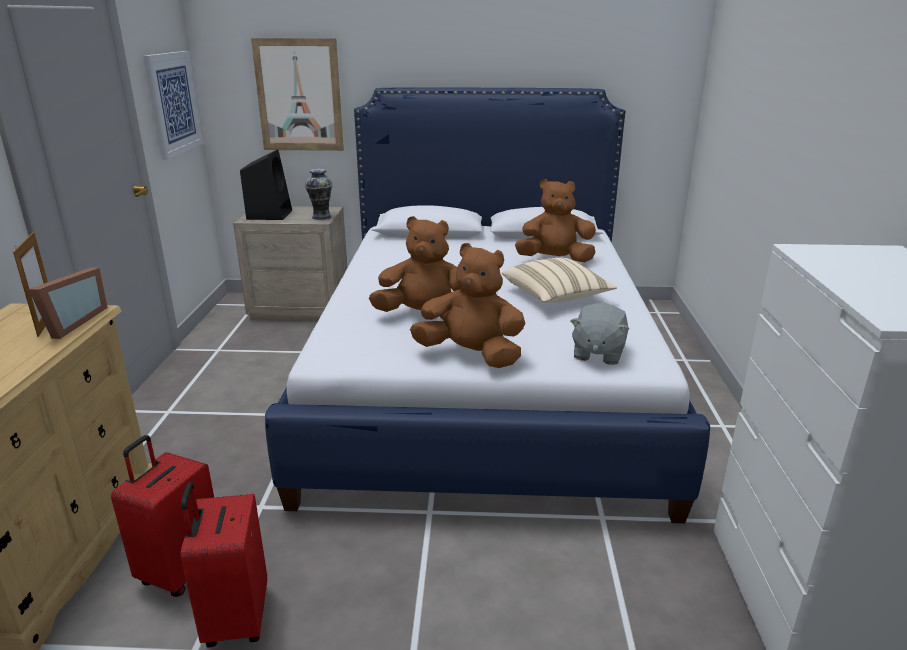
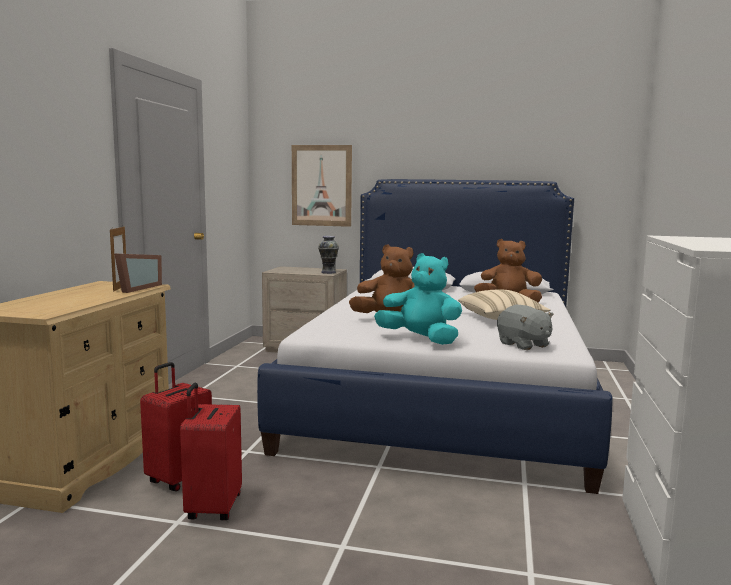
camera: 10 degrees right, 15 degrees down
(173, 103) = (231, 185): picture -> none
(269, 214) = (290, 270): black speaker -> none
(471, 355) = (420, 339): brown plush toy -> turquoise plush toy
(597, 353) = (523, 345): grey plush toy -> grey plush toy turned 60 degrees counterclockwise

